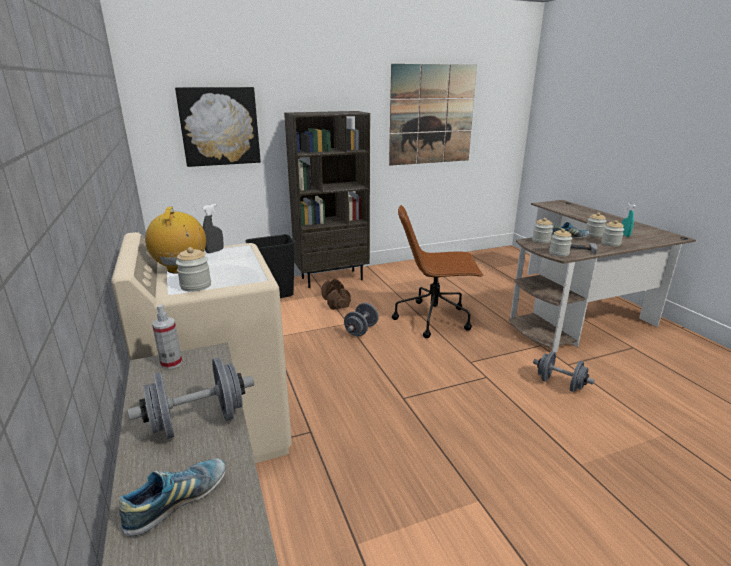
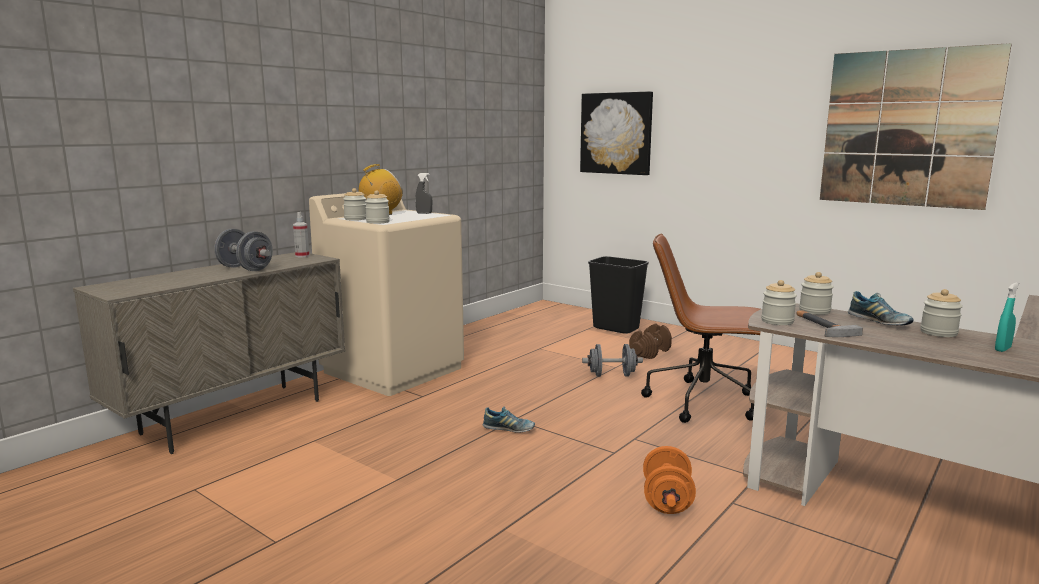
camera: 60 degrees right, 10 degrees down
(178, 501) = (180, 277): shoe -> shoe (509, 429)
(332, 278) = (701, 338): brown bookcase -> none
(434, 319) = (704, 402): brown office chair -> brown office chair turned 45 degrees counterclockwise
(560, 384) = (667, 501): grey dumbbell -> orange dumbbell
(610, 243) = (913, 342): jar -> jar (378, 222)

